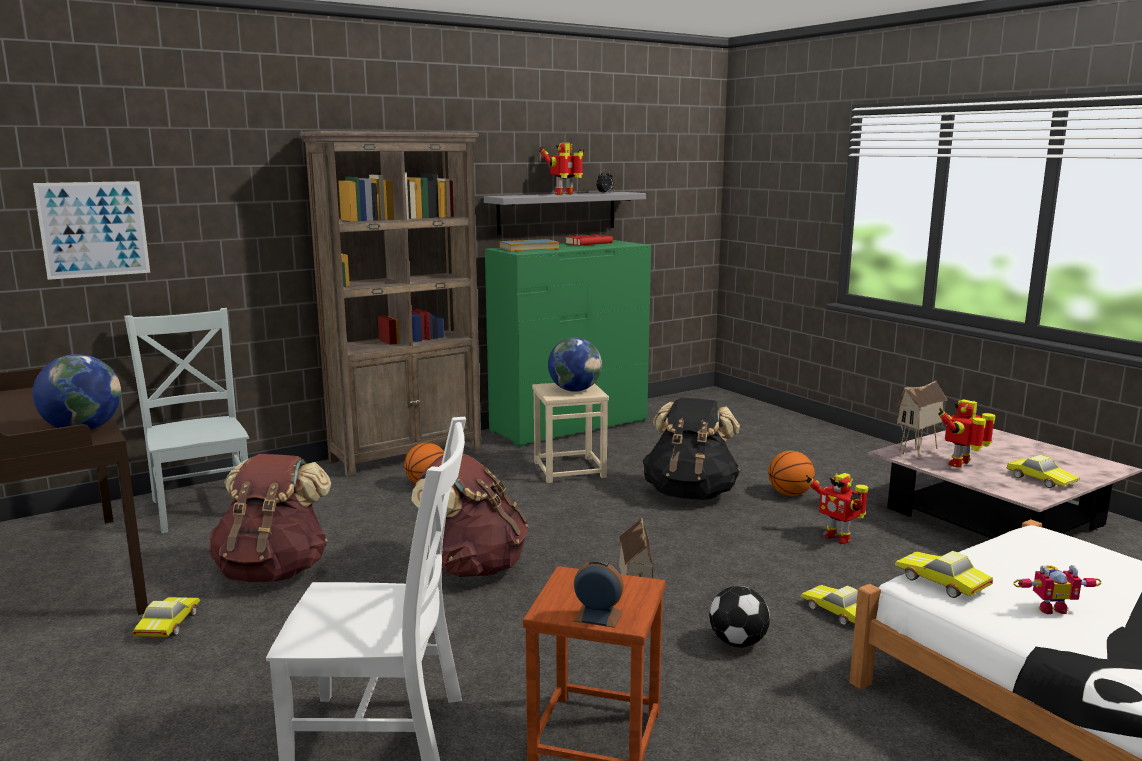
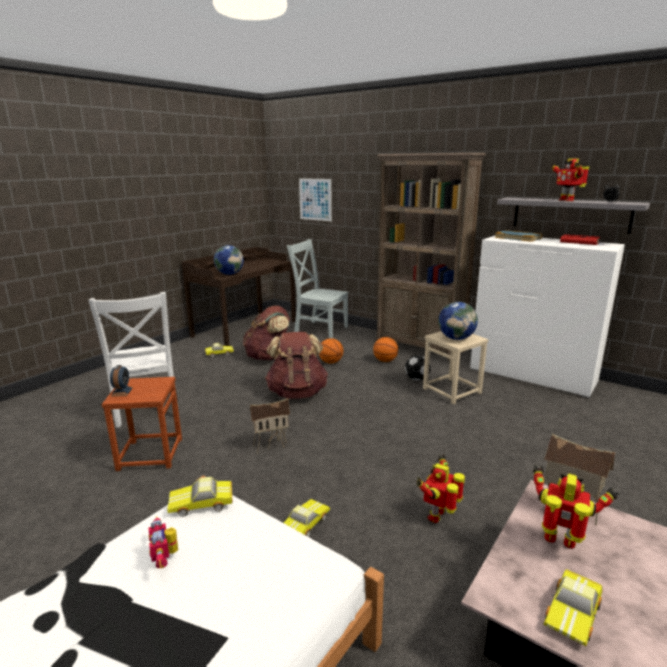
camera: 70 degrees right, 5 degrees up
(203, 506) = (319, 329): grey chair -> grey chair turned 105 degrees counterclockwise
(565, 194) = (566, 200): toy robot -> toy robot turned 150 degrees counterclockwise
(569, 426) = (532, 375): green dresser -> white dresser
(690, 494) = (458, 438): black backpack -> none
(737, 643) = (247, 484): football -> football (416, 379)
(789, 494) = (509, 483): basketball -> basketball (330, 362)
(941, 583) = (202, 504): toy car -> toy car turned 135 degrees counterclockwise

